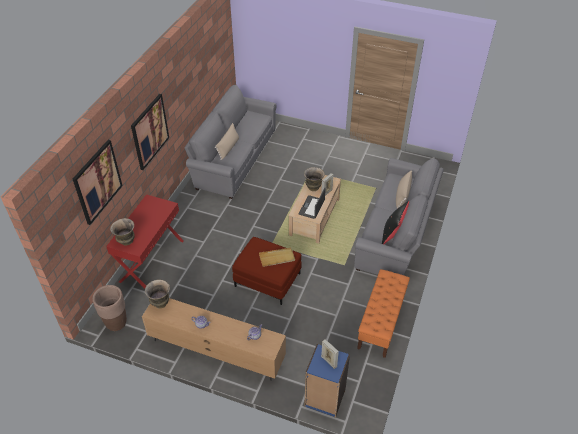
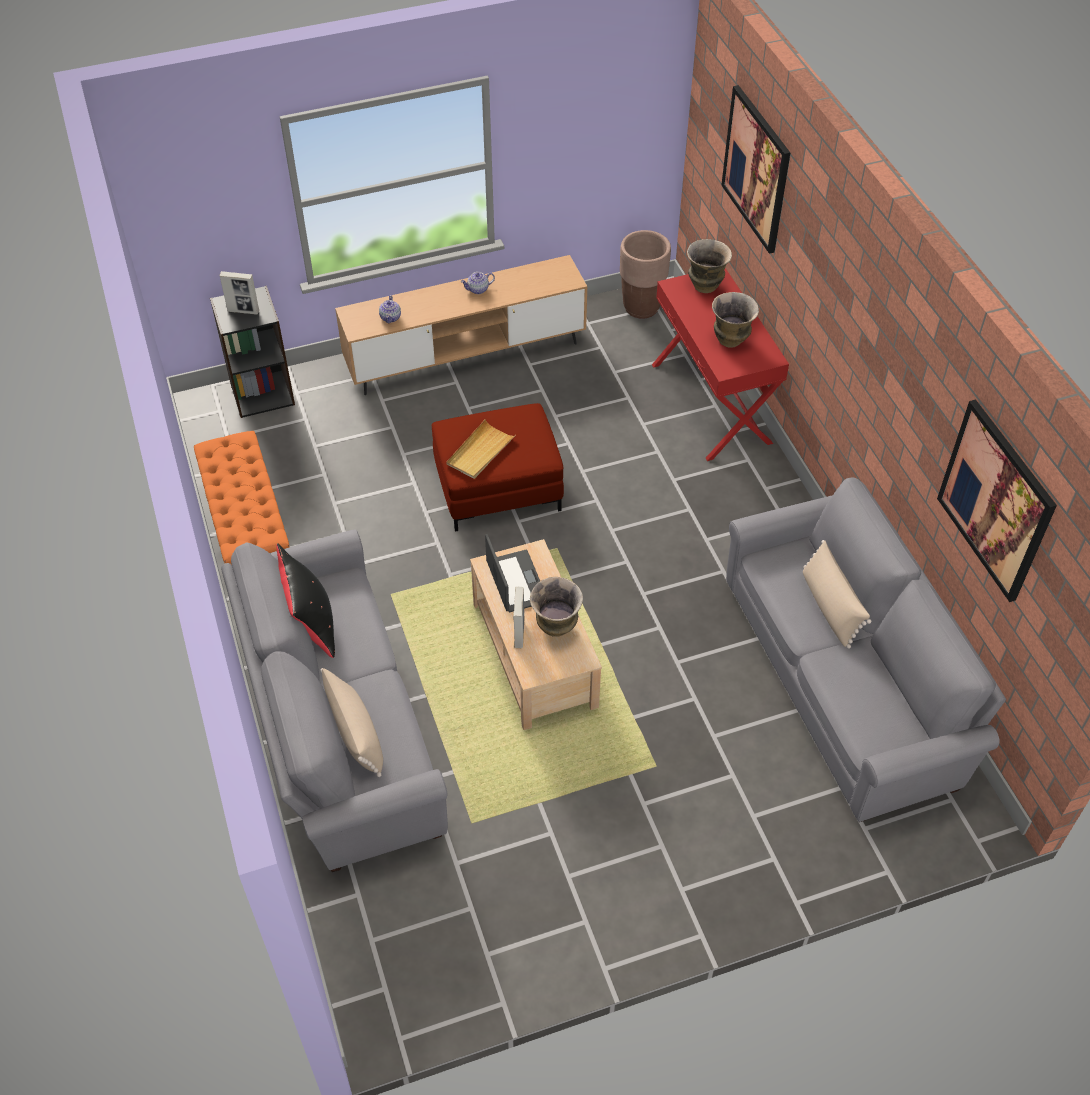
camera: 140 degrees right, 5 degrees up
(150, 131) = (842, 309): picture -> picture (995, 500)
(160, 303) = (565, 279): vase -> vase (731, 340)
(324, 398) = (262, 392): blue bookcase -> black bookcase

